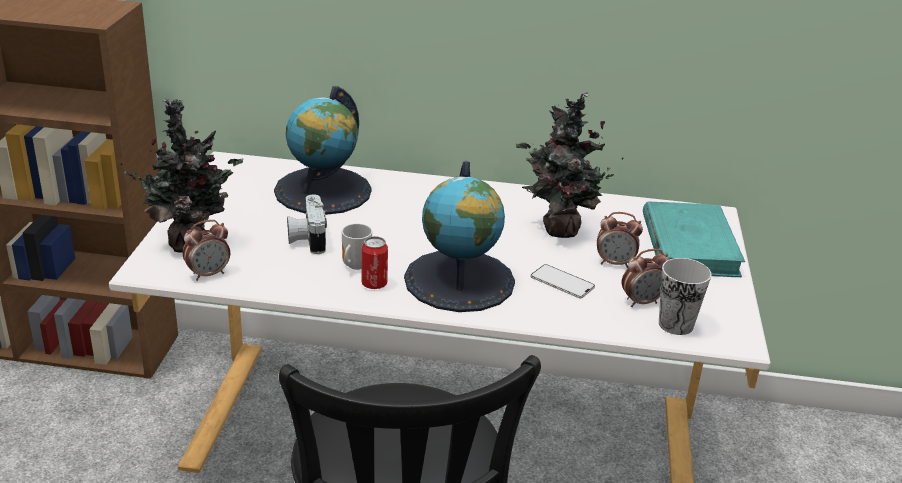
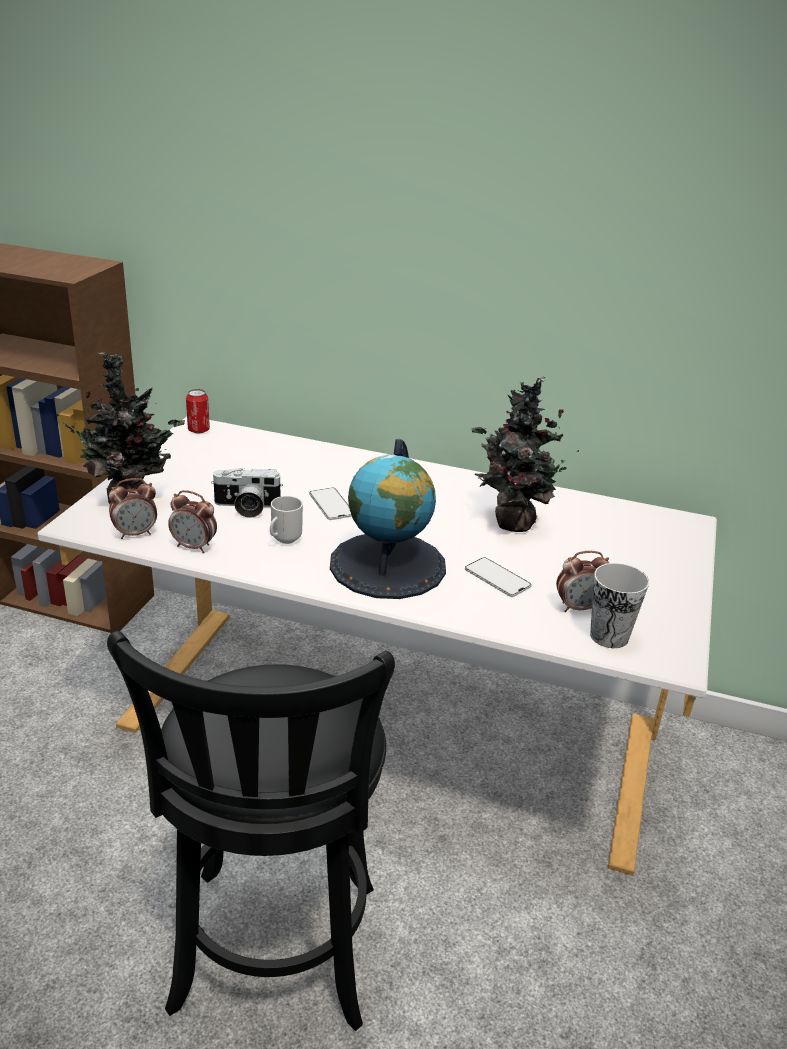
camera: 10 degrees right, 0 degrees up
(306, 238) = (246, 508): camera -> camera turned 90 degrees counterclockwise
(323, 191) = (280, 462): globe -> none
(374, 284) = (297, 560): can -> can (198, 430)
(386, 227) = (331, 504): none -> phone
(615, 263) = (562, 563): alarm clock -> alarm clock (194, 547)
(689, 245) = (651, 552): turquoise book -> none

